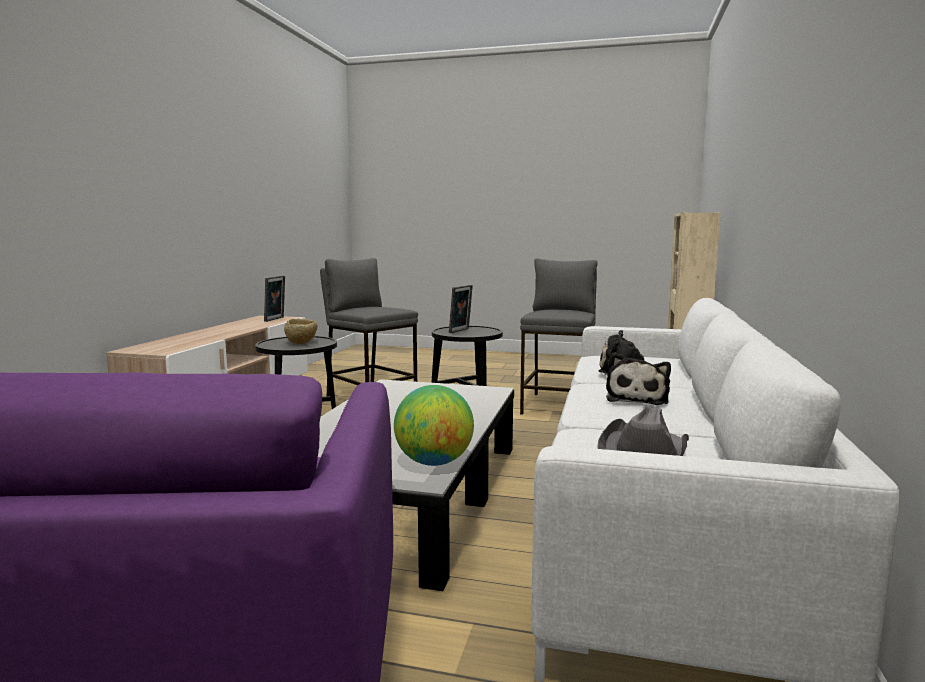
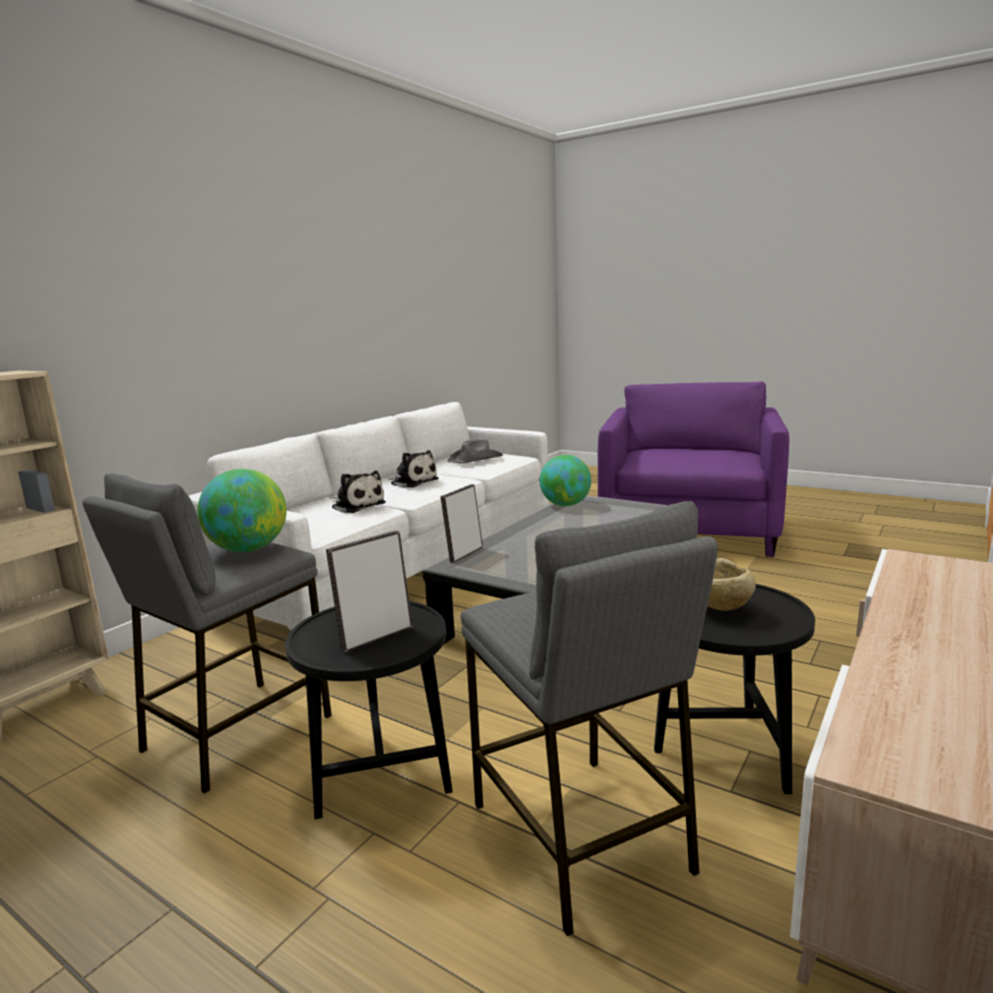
camera: 160 degrees left, 5 degrees up
(275, 319) = (895, 748): picture frame -> picture frame (464, 554)
(555, 312) = (248, 549): none -> globe
(637, 398) = (413, 482): plush toy -> plush toy turned 90 degrees clockwise

